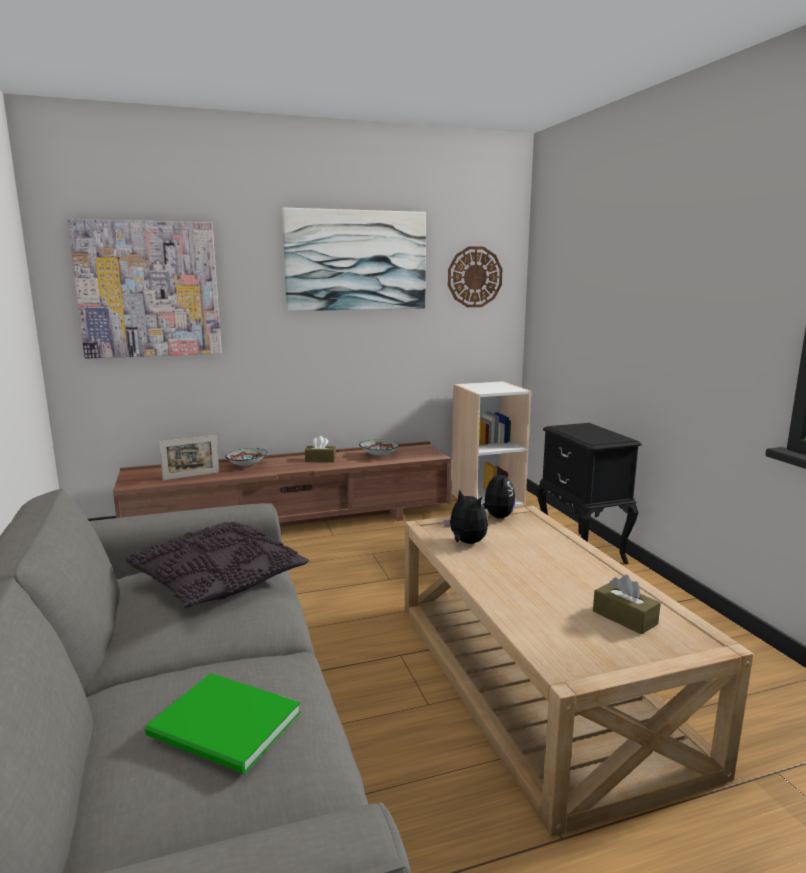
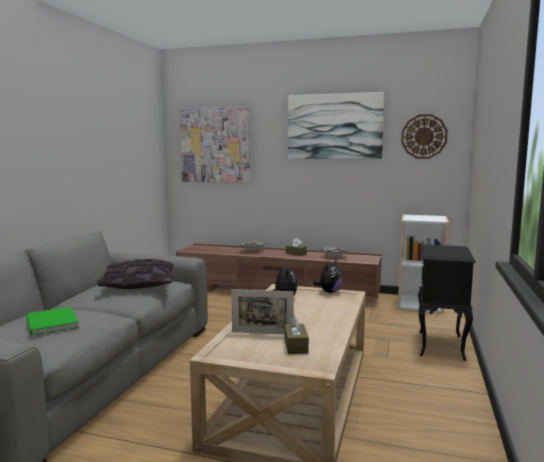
camera: 35 degrees right, 5 degrees down
(191, 476) = (218, 251): picture frame -> picture frame (262, 333)

